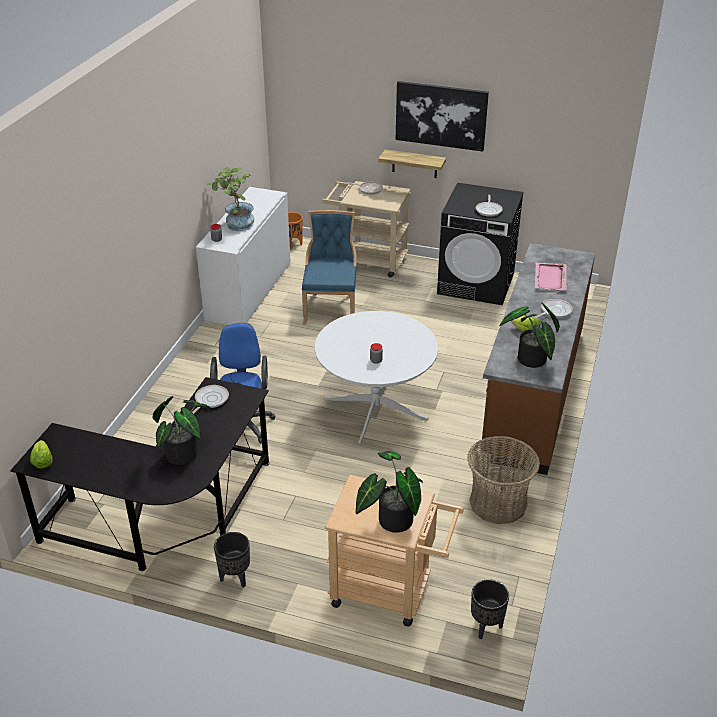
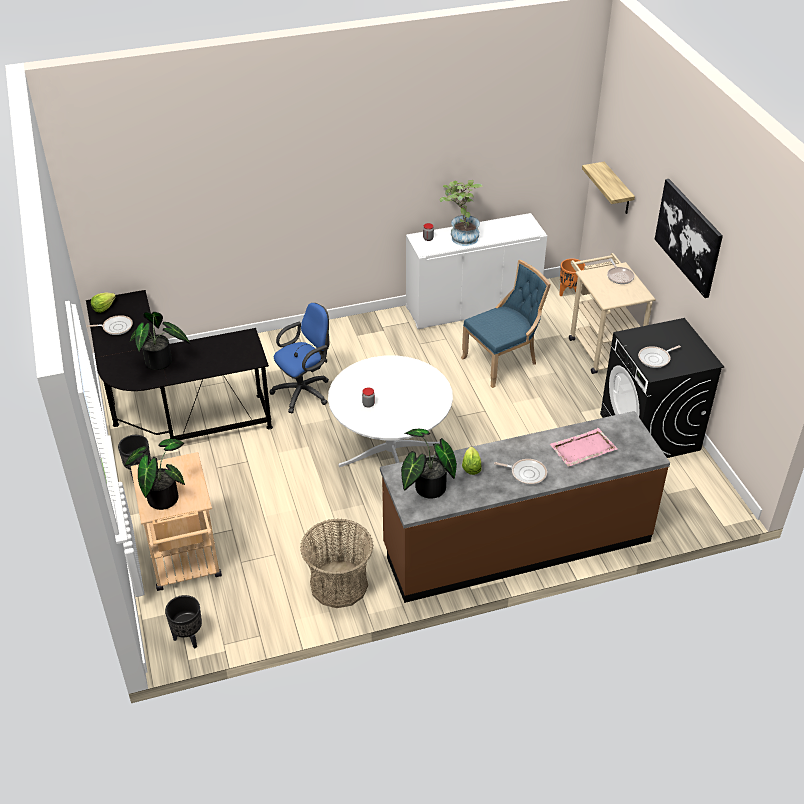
camera: 55 degrees right, 5 degrees up
(210, 400) = (230, 343): frying pan -> frying pan (116, 327)
(414, 164) = (664, 275): shelf -> shelf (617, 189)

